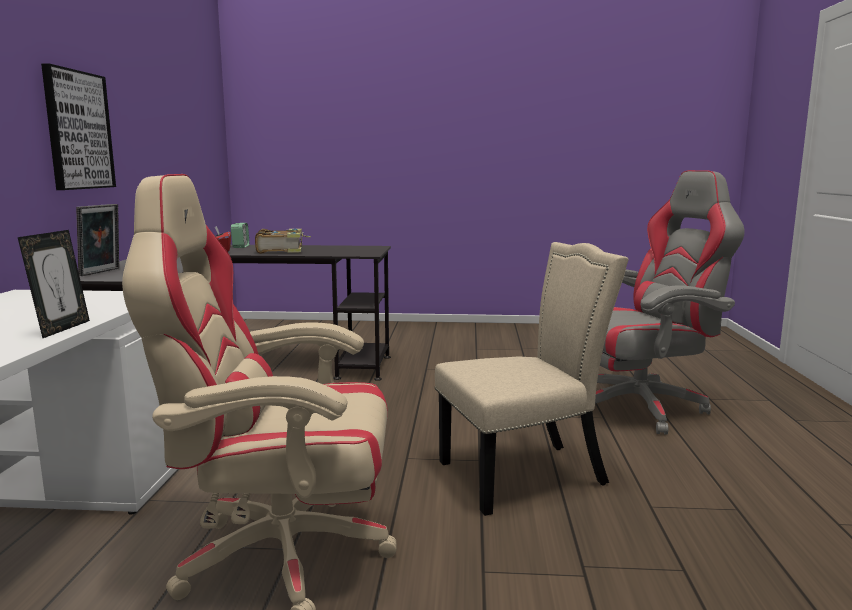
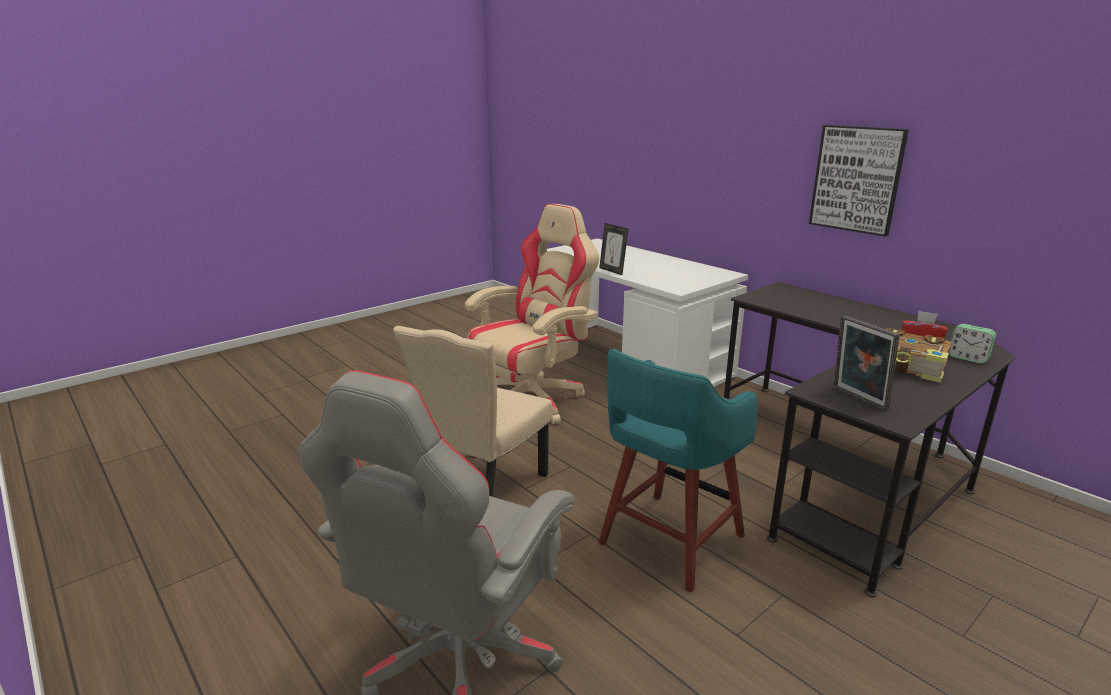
camera: 135 degrees right, 10 degrees up
(102, 272) = (800, 293): picture frame -> picture frame (857, 399)
(436, 398) = (668, 541): none -> turquoise stool

